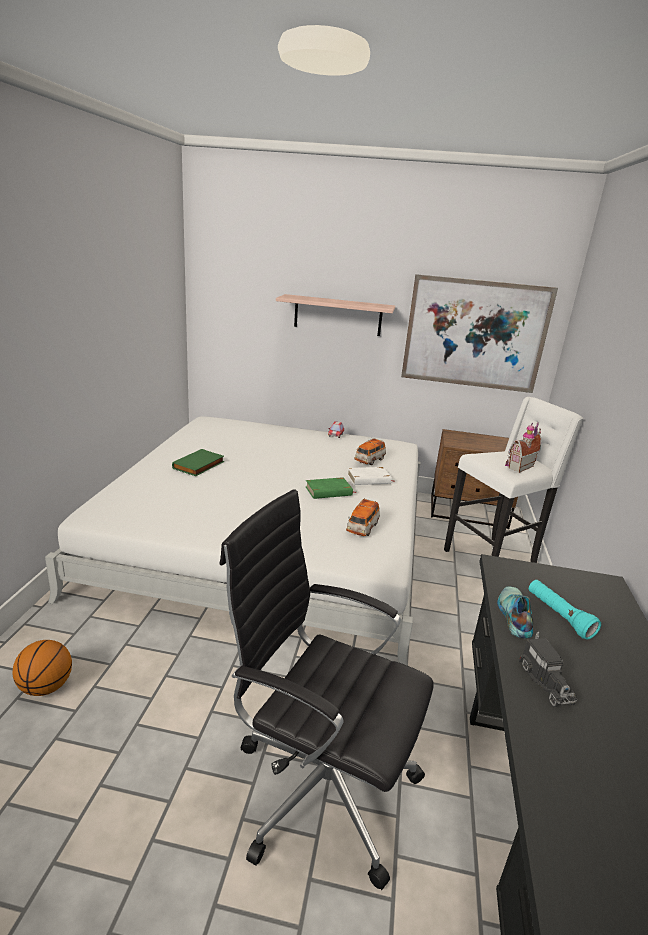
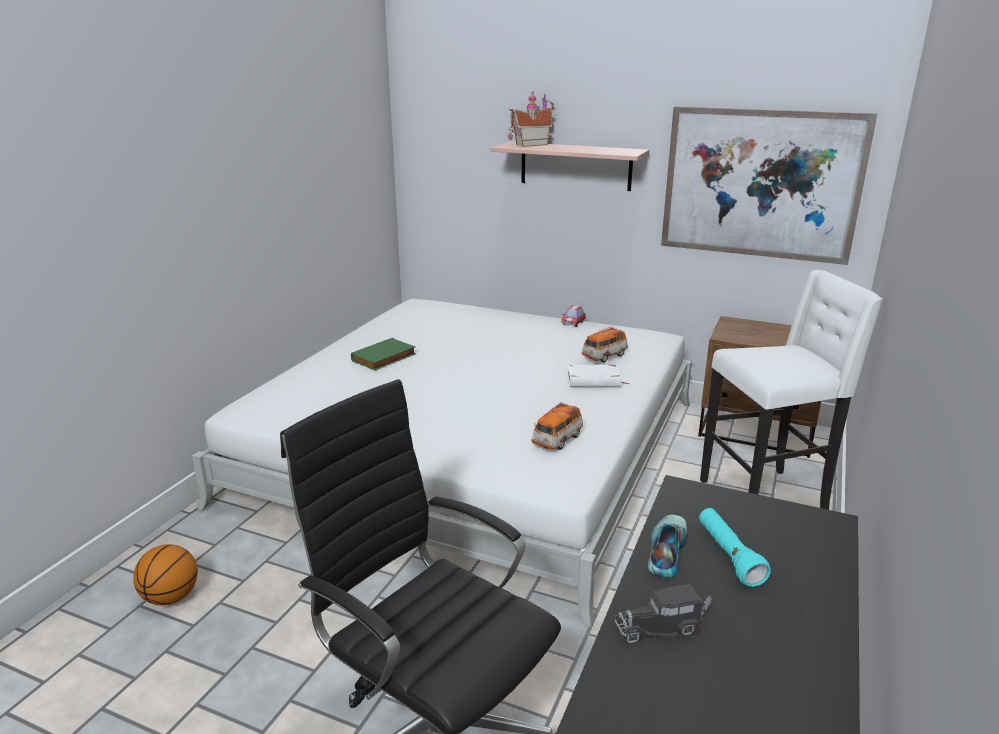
camera: 15 degrees right, 0 degrees up
(329, 491) = (533, 393): green book -> none
(518, 466) = (787, 366): toy house -> toy house (529, 144)
(544, 680) = (660, 627): toy truck -> toy truck turned 75 degrees clockwise

